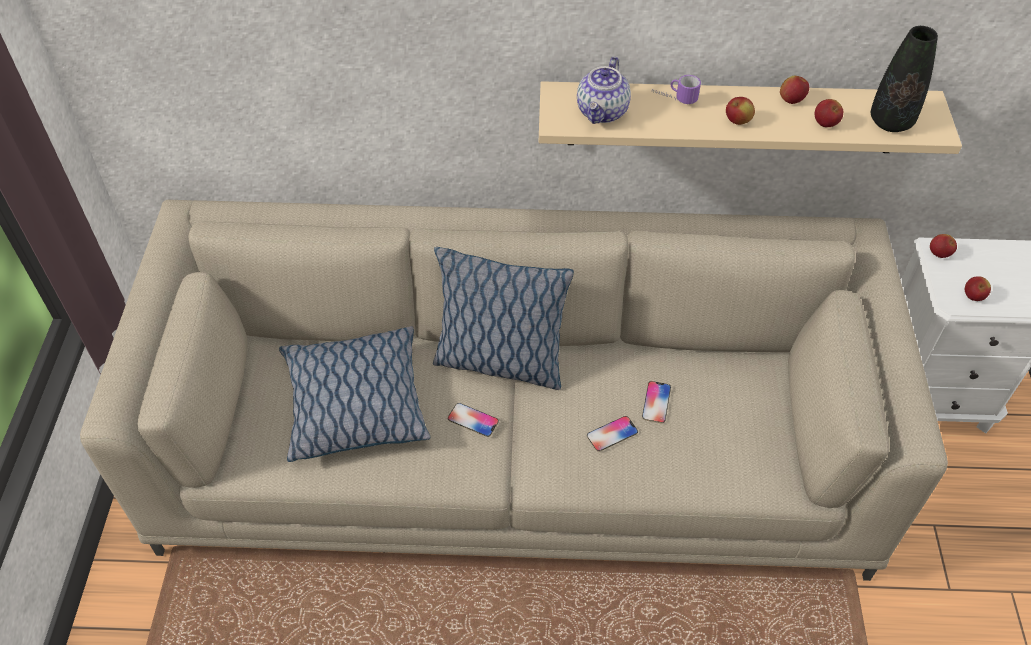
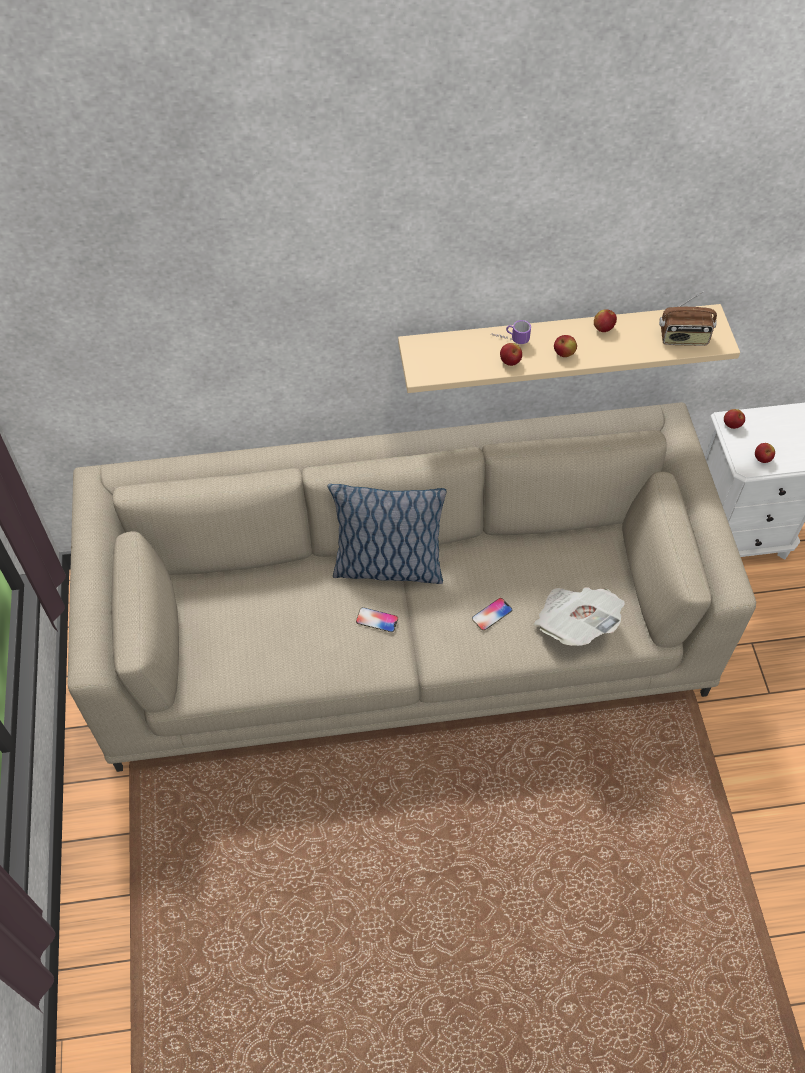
camera: 10 degrees left, 5 degrees up
(355, 404) = (276, 621): pillow -> none
(603, 112) = (455, 359): teapot -> none
(656, 402) = (522, 582): phone -> none
(712, 460) = (575, 623): none -> newspaper
(825, 124) = (633, 347): apple -> apple (510, 362)
(890, 122) = (683, 338): black vase -> radio

